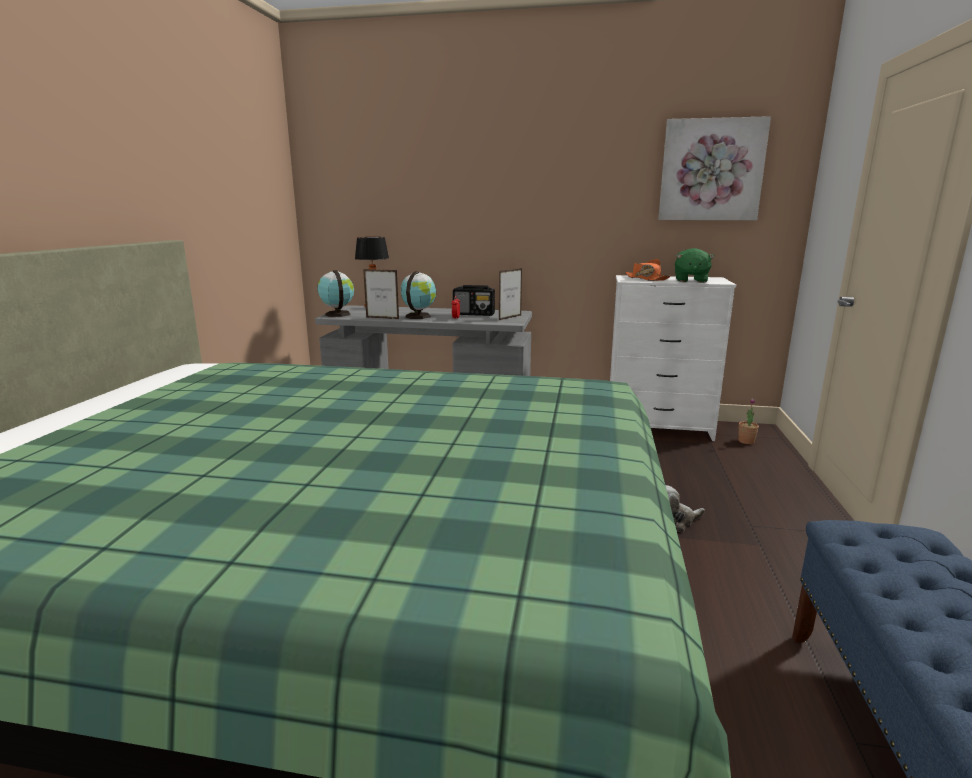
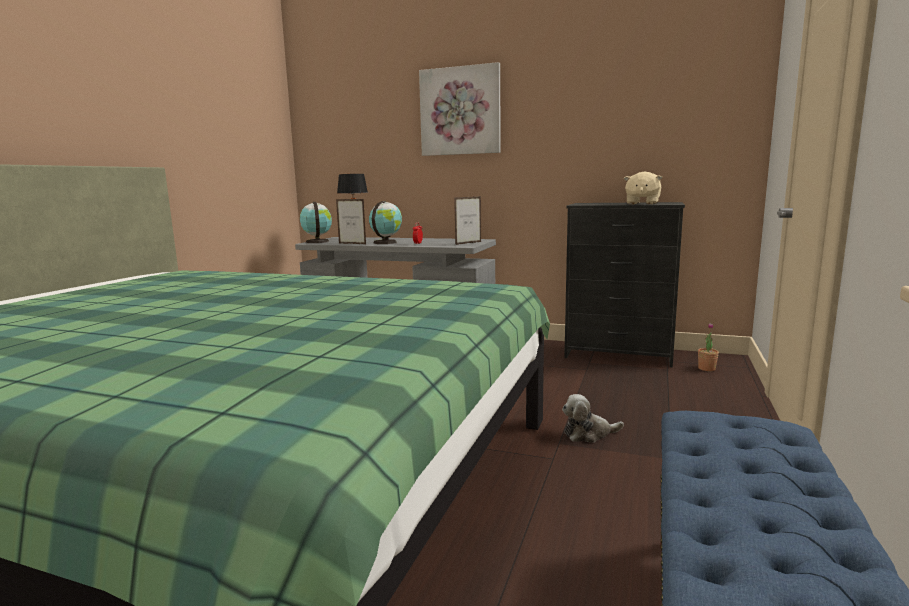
camera: 10 degrees right, 5 degrees down
(474, 314) = (438, 241): radio -> none
(646, 279) = (598, 204): orange hat -> none
(658, 427) = (618, 354): white dresser -> black dresser
(690, 280) = (642, 203): green plush toy -> beige plush toy
(711, 170) = (664, 97): picture -> picture (460, 111)

